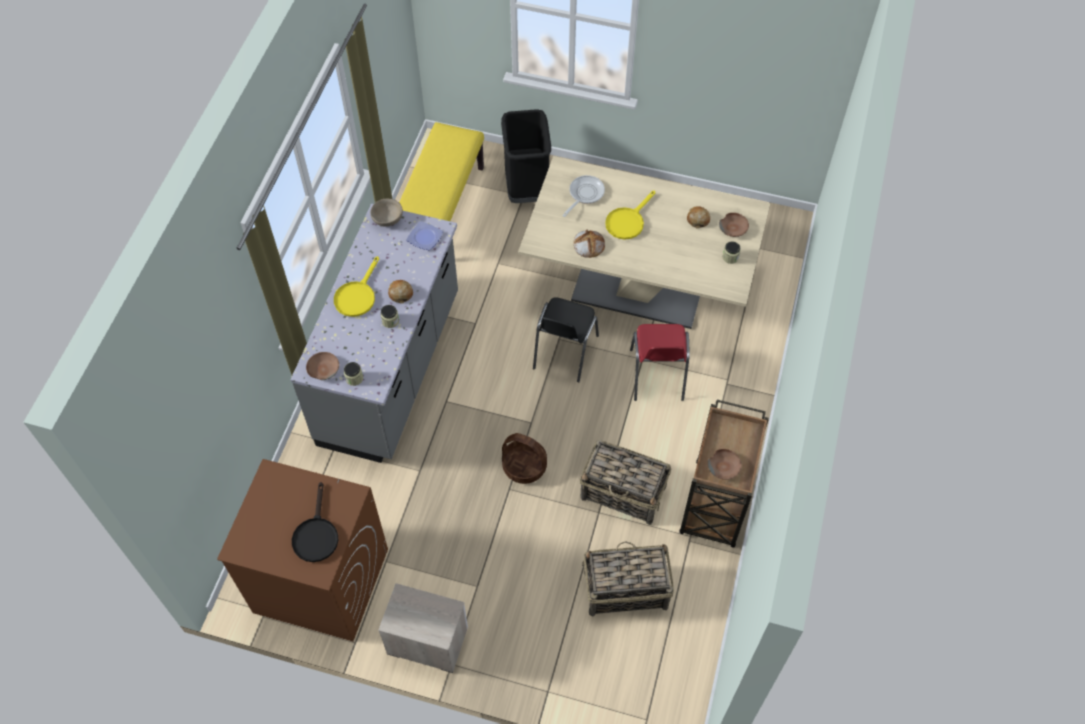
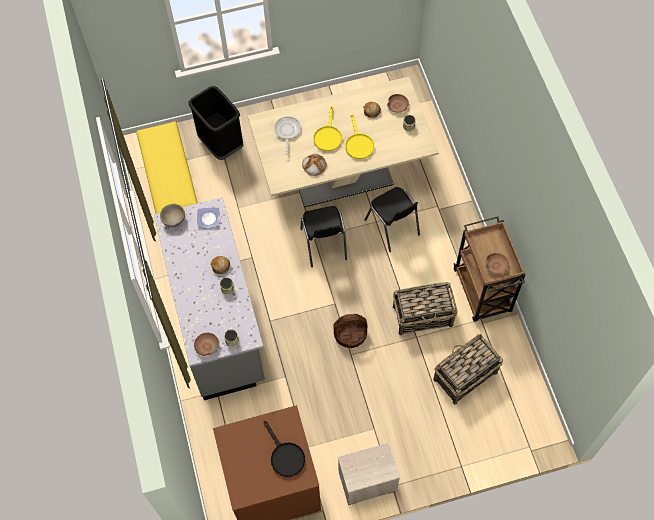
camera: 30 degrees left, 5 degrees up
(357, 296) = (192, 284): yellow frying pan -> yellow frying pan (358, 144)
(657, 375) = (392, 227): red chair -> black chair

